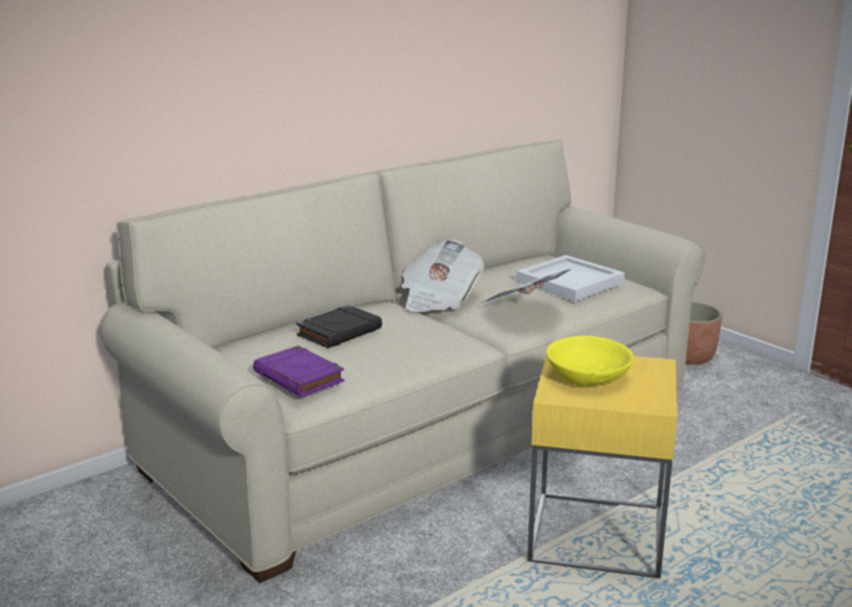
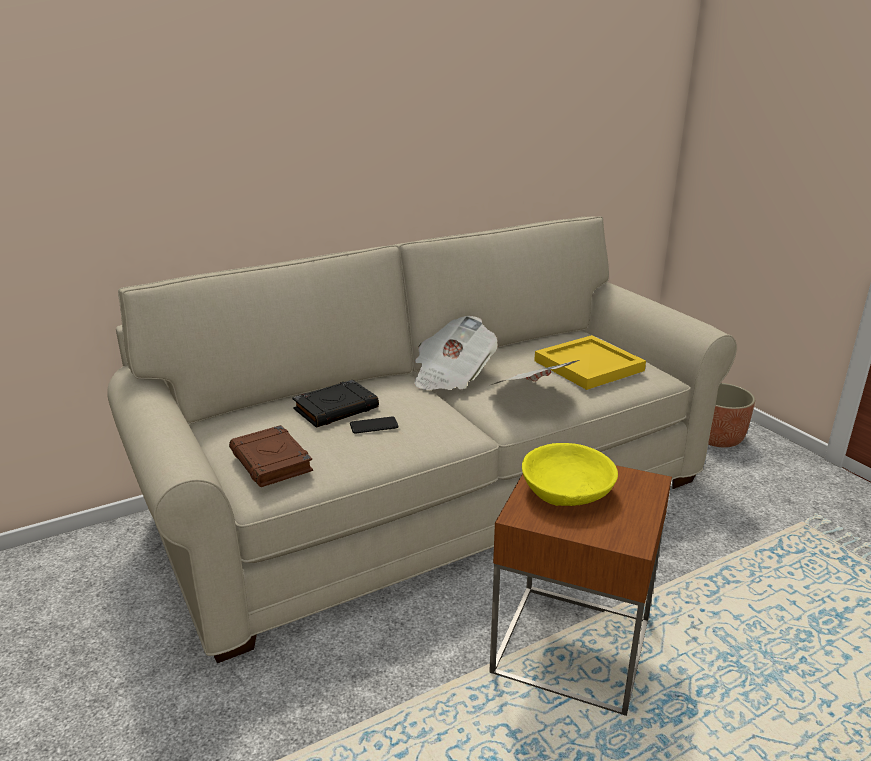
camera: 10 degrees right, 5 degrees up
(300, 377) = (272, 462): purple book -> brown book
(384, 343) = (374, 426): none -> phone
(568, 282) = (586, 365): white tray -> yellow tray
(597, 535) = (572, 646): yellow side table -> brown side table

